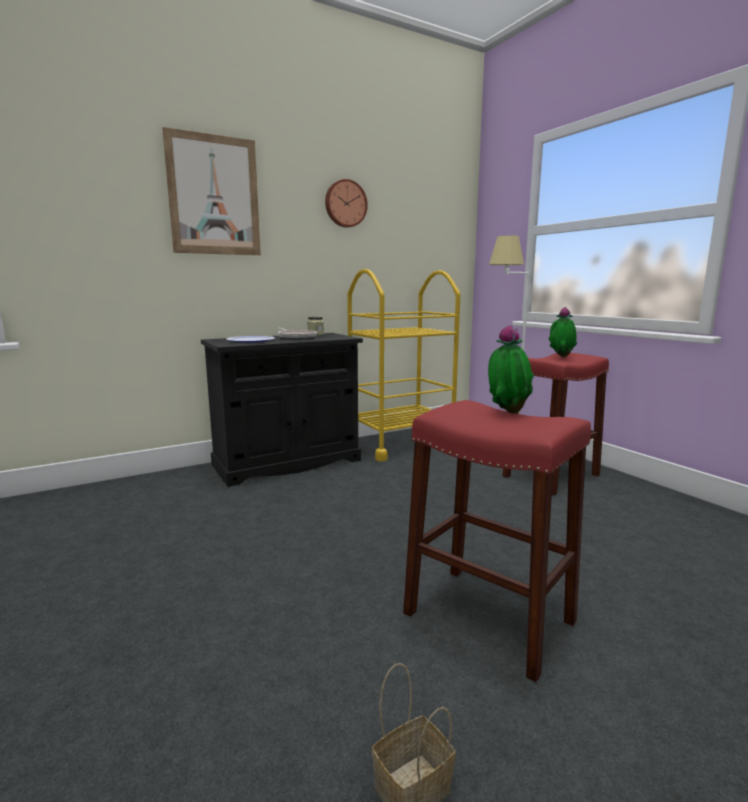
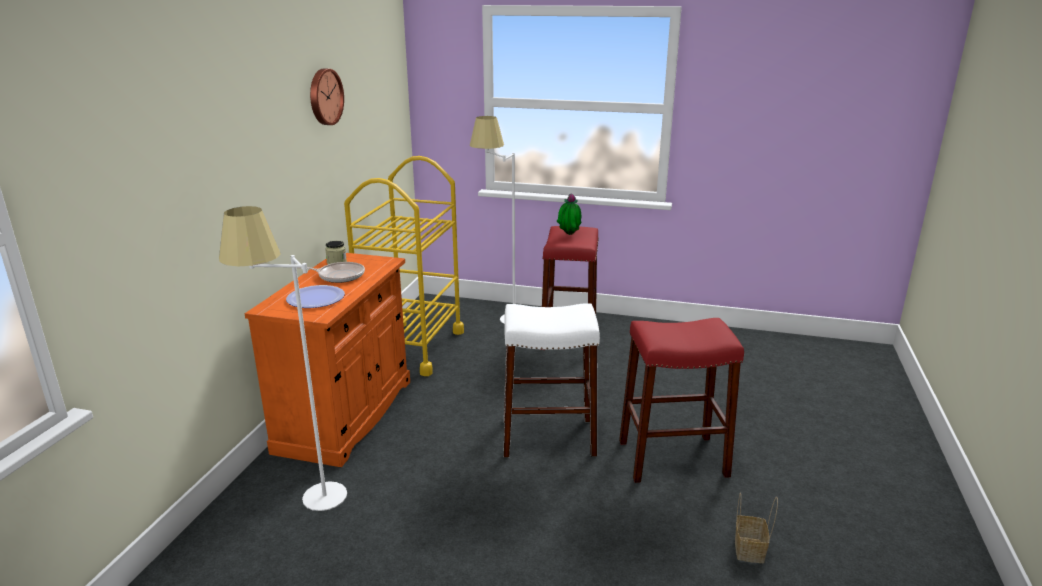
camera: 45 degrees left, 10 degrees up
(170, 497) = (308, 506): none -> white floor lamp
(214, 196) = (227, 128): picture -> none
(287, 462) = (346, 415): black cabinet -> orange cabinet
(392, 535) = (548, 437): none -> white stool
(506, 413) = (677, 326): potted plant -> none

